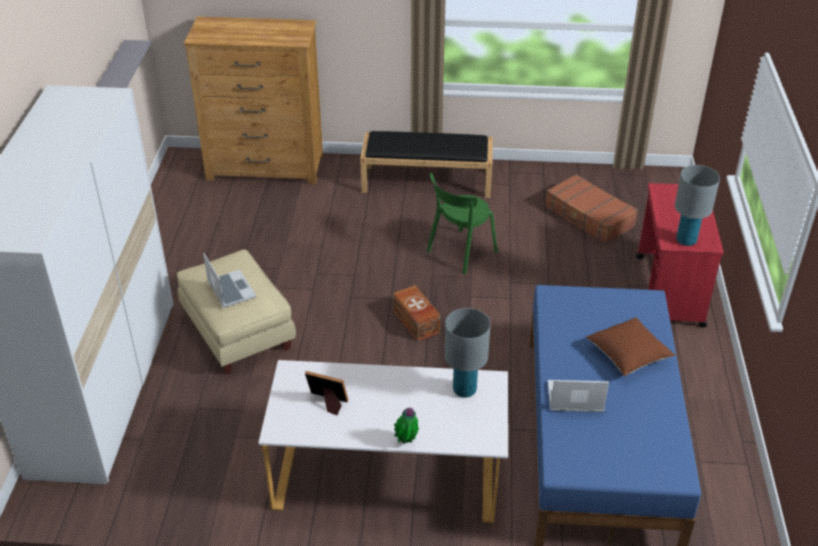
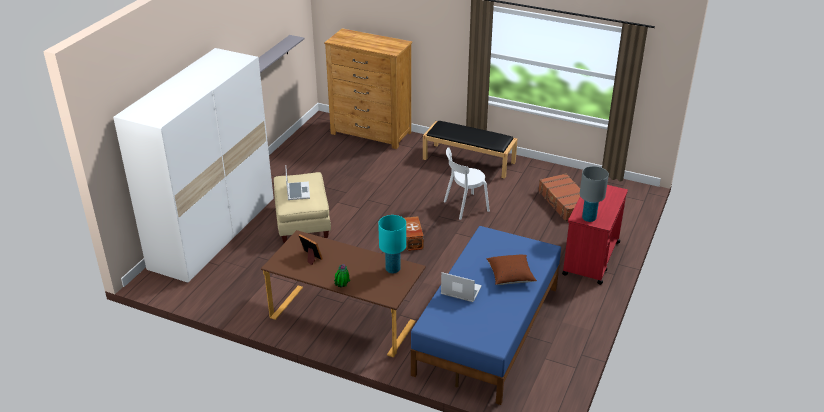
camera: 20 degrees right, 5 degrees down
(387, 476) = (345, 317): white desk -> brown desk
(459, 253) = (464, 207): green chair -> white chair
(464, 390) = (392, 269): grey table lamp -> turquoise table lamp

